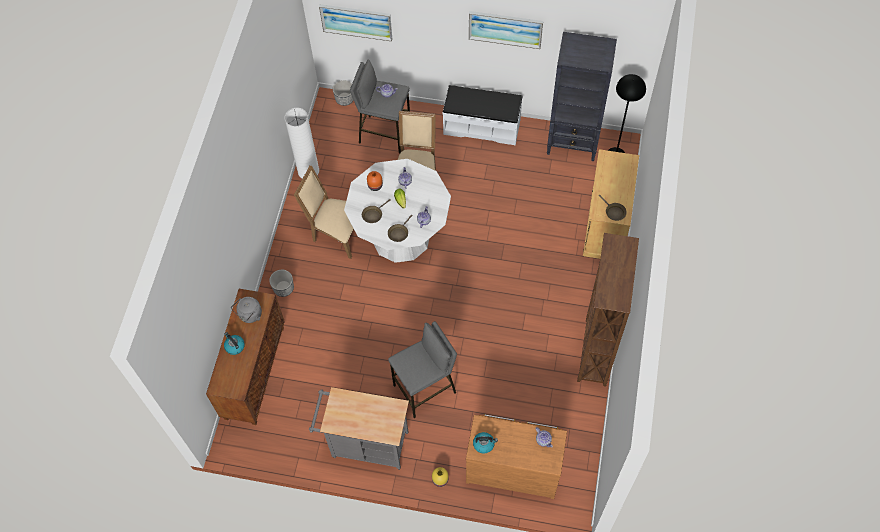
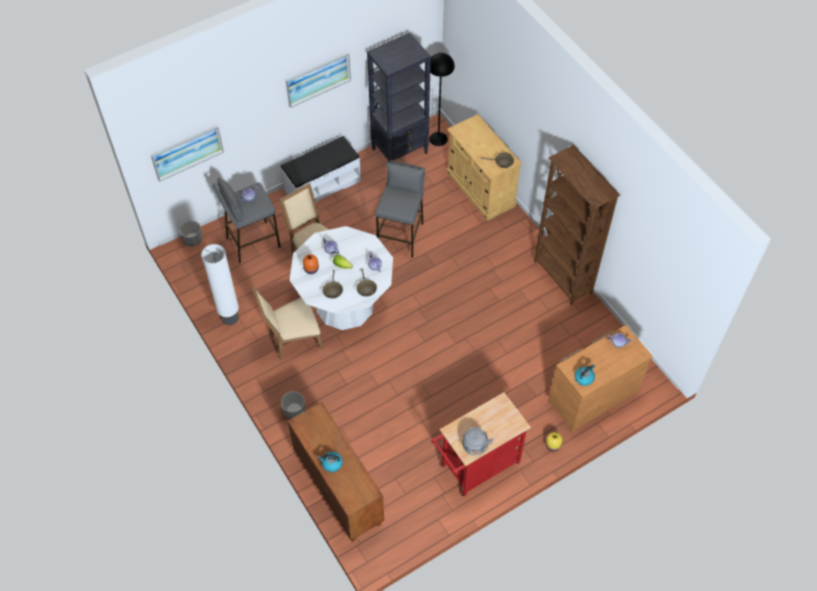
camera: 45 degrees left, 5 degrees down
(249, 315) = (318, 432): grey kettle -> grey kettle (475, 447)
(365, 444) = (476, 467): grey cart -> red cart
(425, 389) = (477, 395): grey stool -> grey stool (401, 236)

